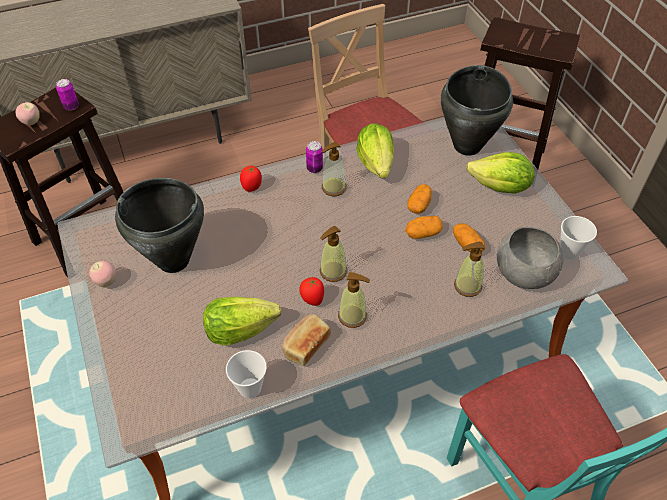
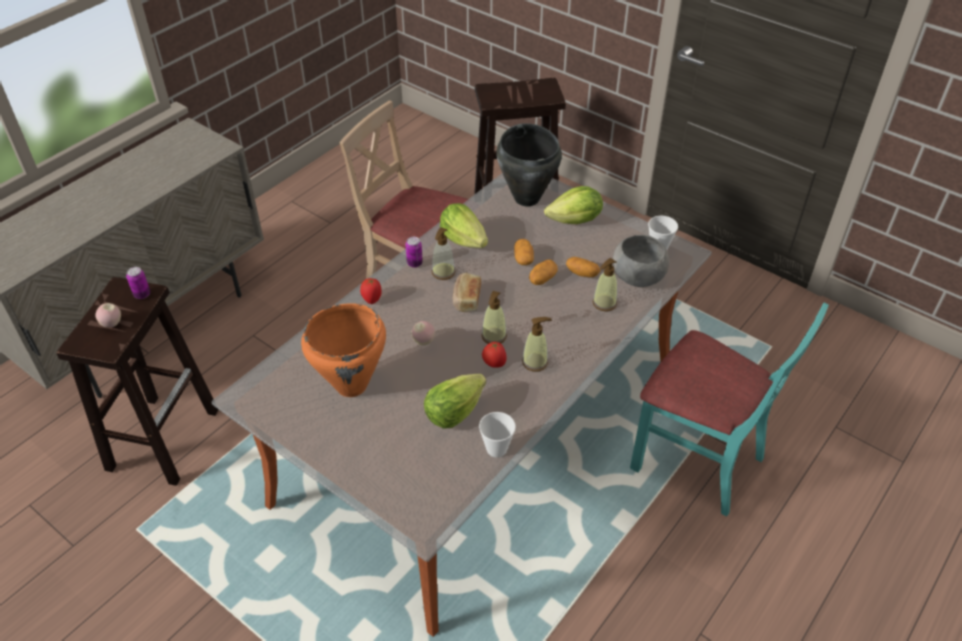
camera: 30 degrees left, 5 degrees down
(106, 282) = (305, 428): apple -> apple (423, 341)
(174, 261) = (352, 385): black cooking pot -> orange cooking pot
(305, 345) = (515, 399): bread -> bread (466, 299)

